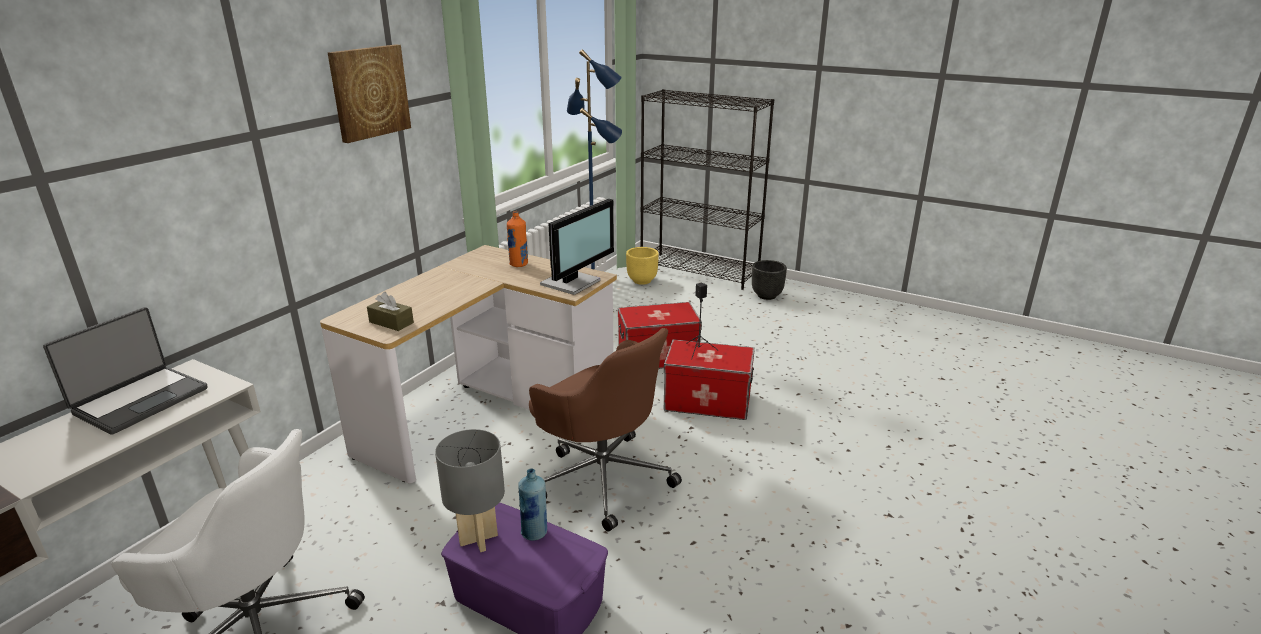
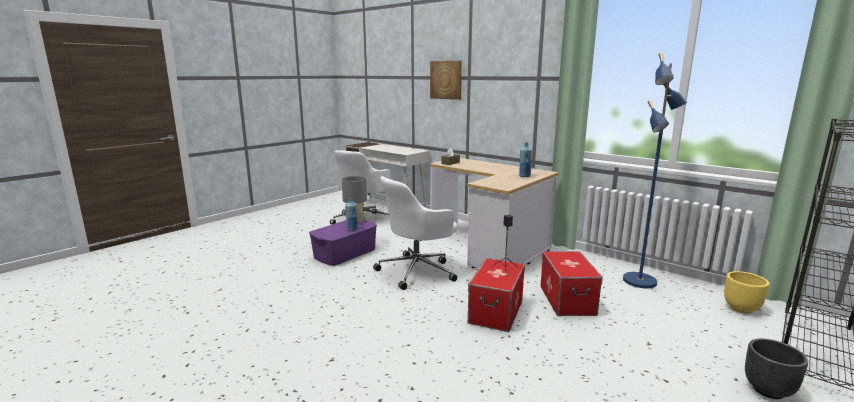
camera: 100 degrees right, 10 degrees down
(140, 400) = (403, 149): laptop -> none
(369, 92) = (521, 68): picture -> picture (446, 80)
(518, 264) = (524, 176): orange bottle -> blue bottle
(573, 283) = (493, 183): monitor -> none
(602, 477) = (418, 271): brown office chair -> white office chair

